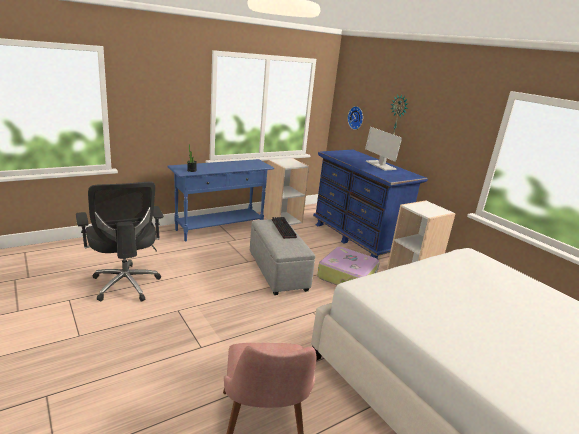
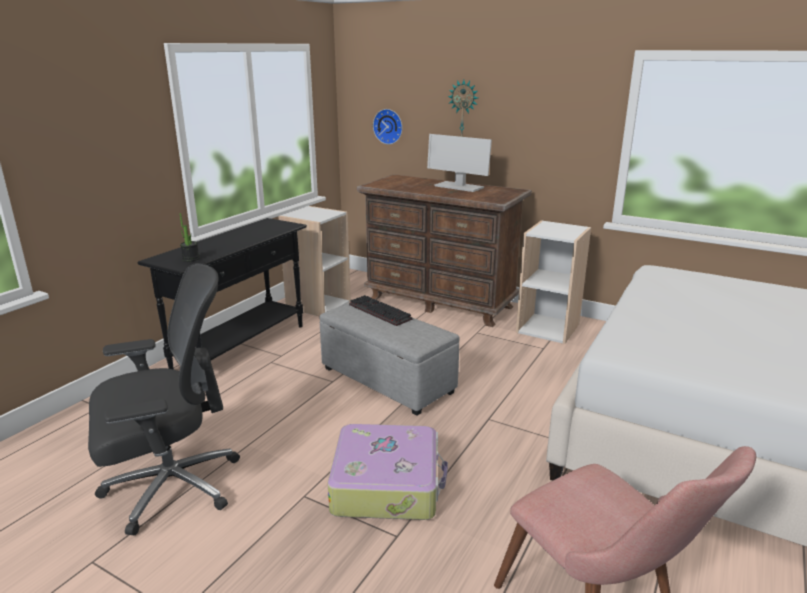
camera: 25 degrees left, 0 degrees up
(125, 283) = (171, 489): office chair -> office chair turned 60 degrees counterclockwise
(220, 229) = (241, 347): blue console table -> black console table
(348, 276) = (480, 355): suitcase -> suitcase (387, 484)
(356, 239) = (440, 302): blue dresser -> brown dresser

